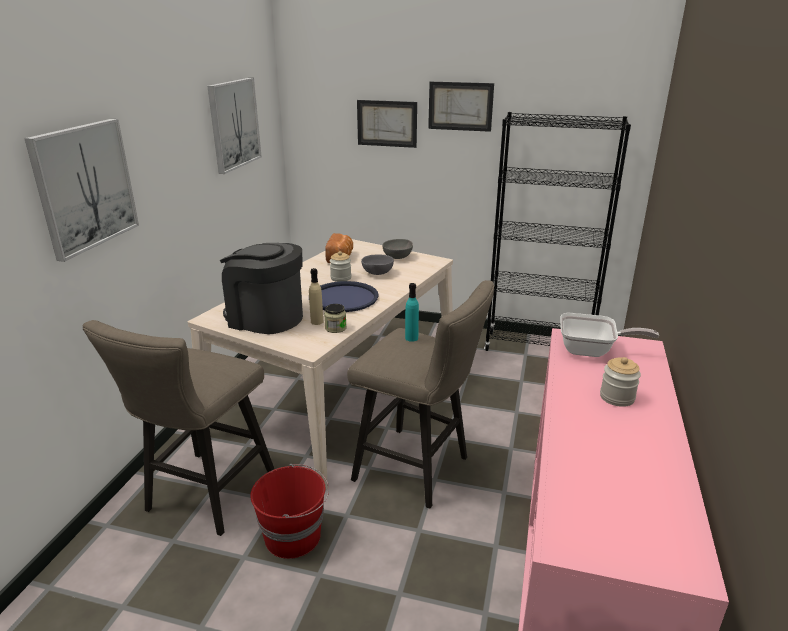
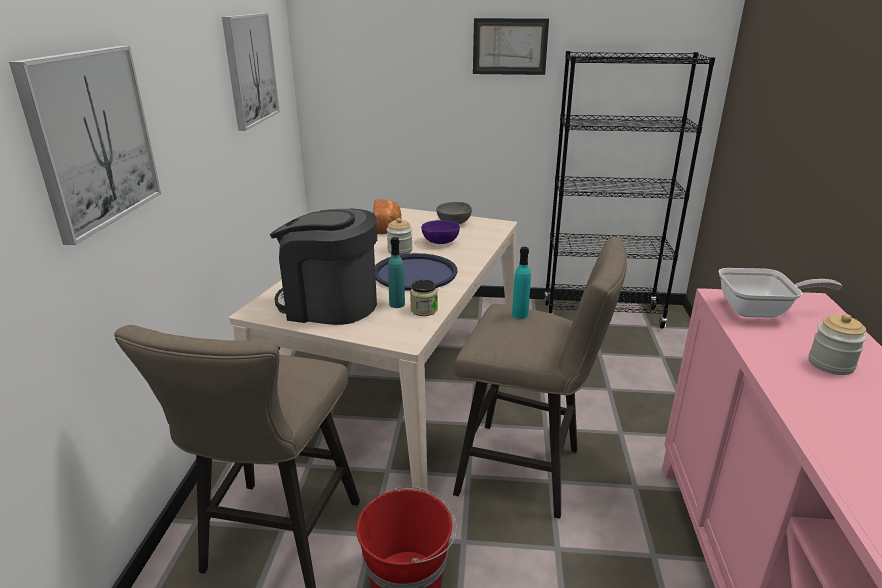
camera: 10 degrees left, 0 degrees up
(317, 322) = (397, 304): beige bottle -> turquoise bottle
(376, 273) = (439, 243): grey bowl -> purple bowl
(387, 123) = (423, 69): picture -> none

